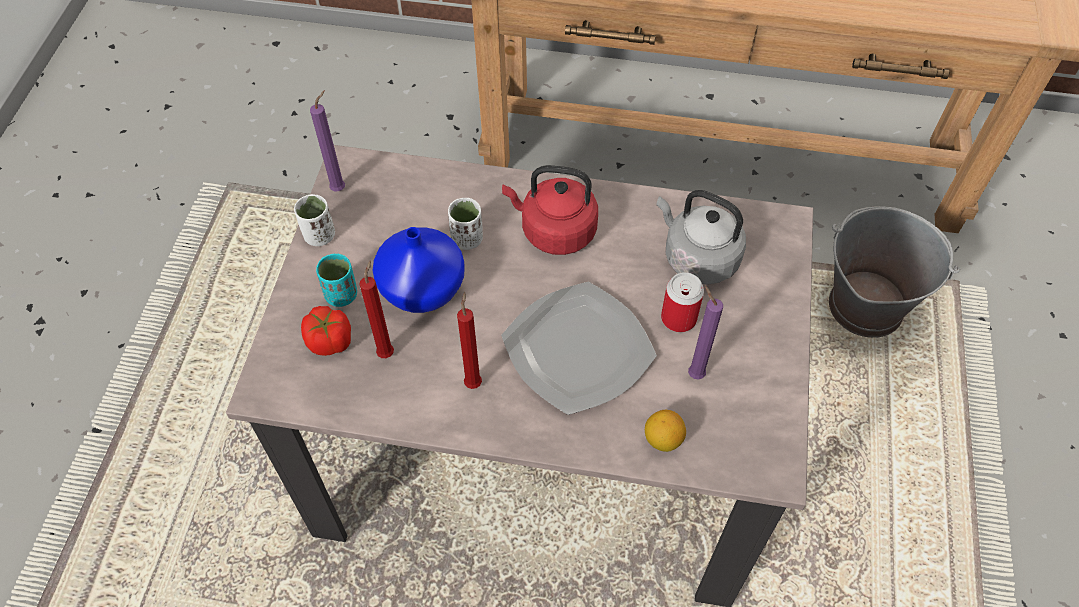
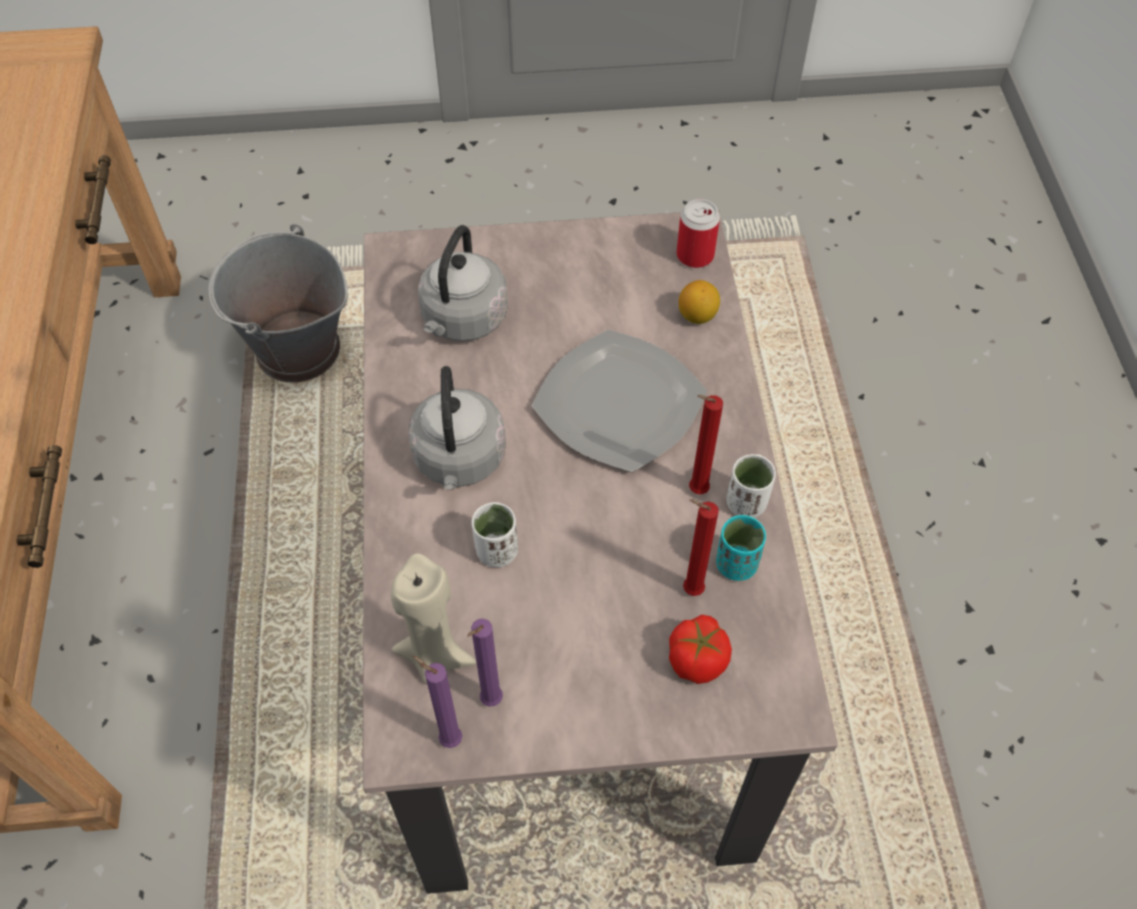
camera: 105 degrees left, 0 degrees up
(319, 235) = (539, 734): white cup -> white cup (746, 503)
(341, 295) = (626, 670): turquoise cup -> turquoise cup (736, 564)
(401, 191) = (435, 654): none -> beige candle
(421, 288) = (586, 581): blue vase -> none
(554, 231) = (459, 461): red kettle -> grey kettle
(678, 318) = (549, 324): can -> can (695, 255)
(694, 373) = (612, 303): purple candle -> purple candle (489, 702)

